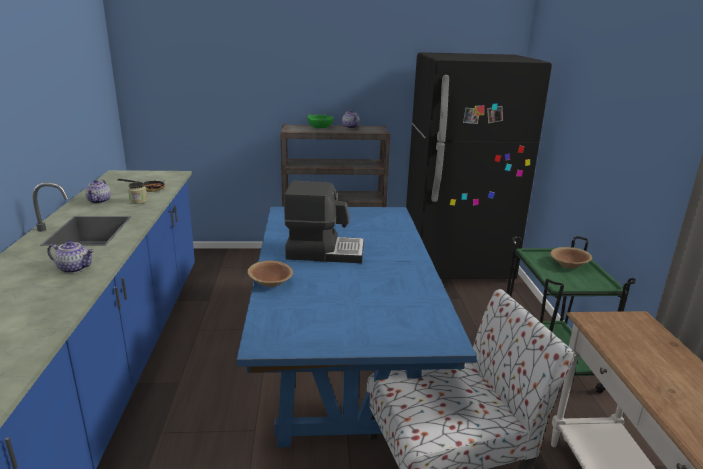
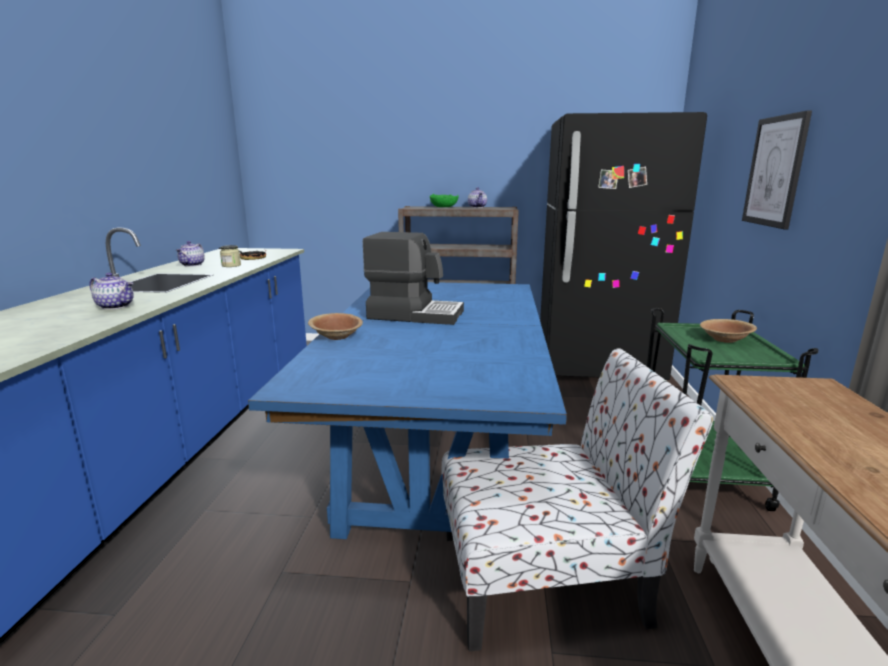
camera: 10 degrees right, 5 degrees down
(606, 131) = (775, 171): none -> picture

